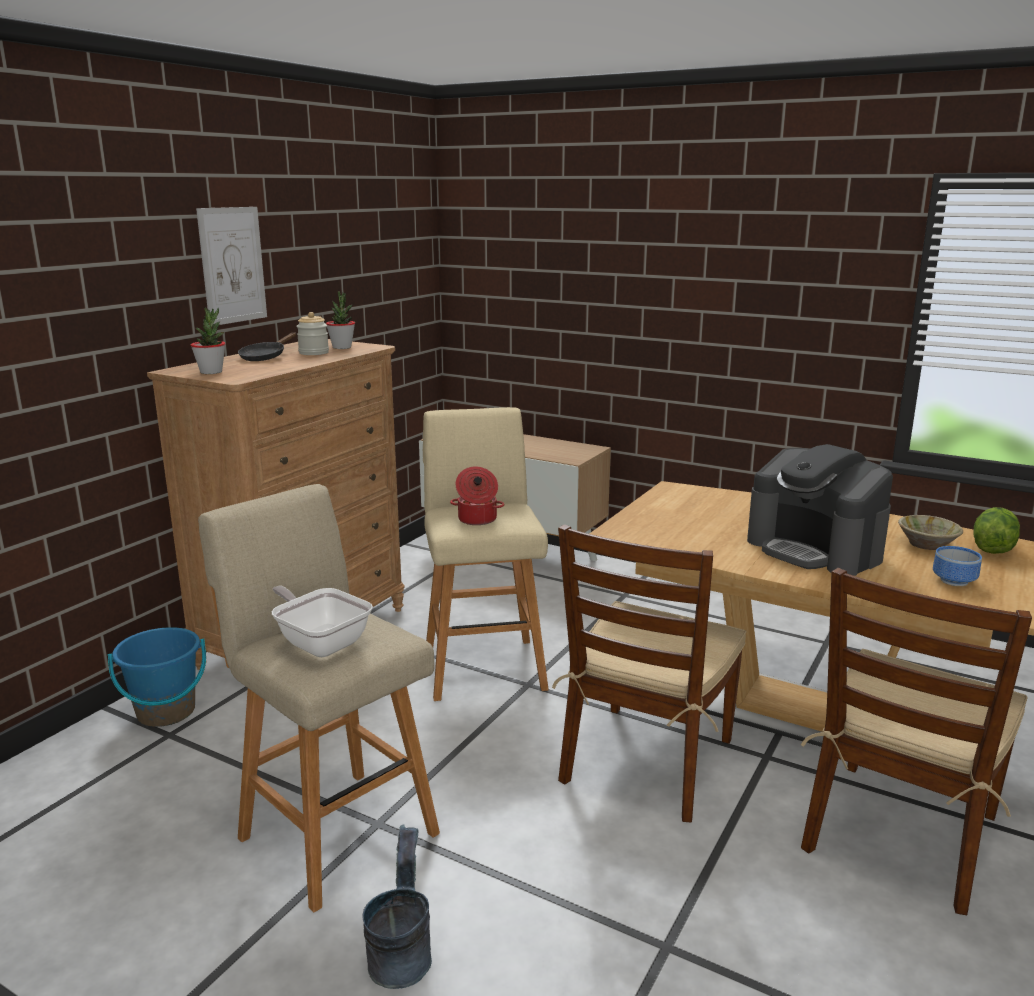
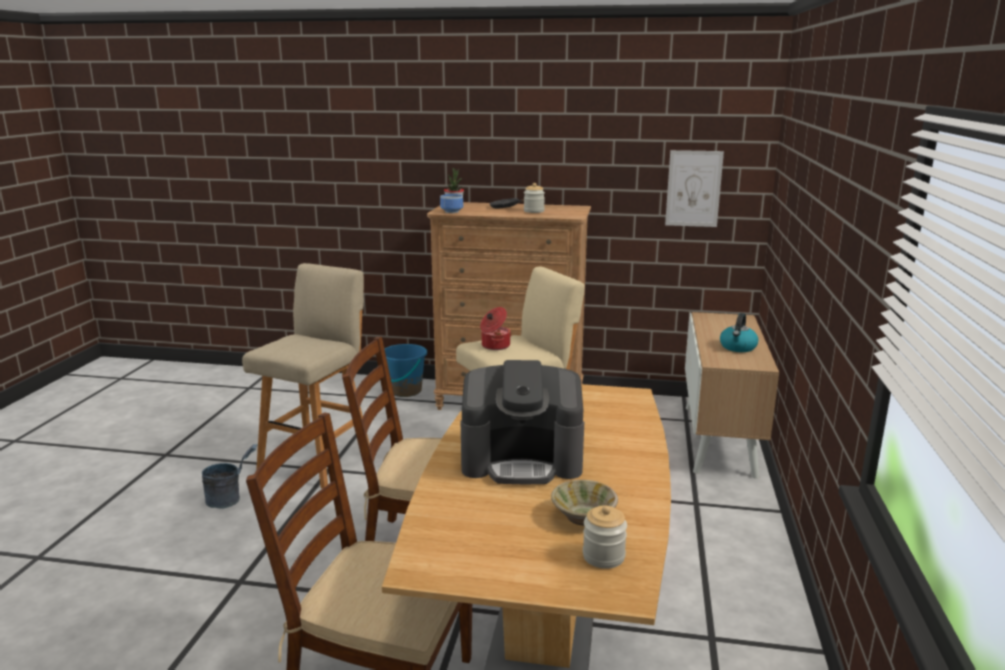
camera: 70 degrees right, 0 degrees up
(232, 265) = (526, 146): picture -> picture (693, 188)
(319, 642) = (293, 343): frying pan -> none
(342, 347) = (560, 212): potted plant -> none
(541, 445) = (738, 347): none -> kettle
(815, 549) = (522, 460): coffee machine -> coffee machine turned 120 degrees counterclockwise
(955, 581) = (485, 528): bowl -> bowl (451, 212)
(991, 548) = (603, 556): lettuce -> jar

